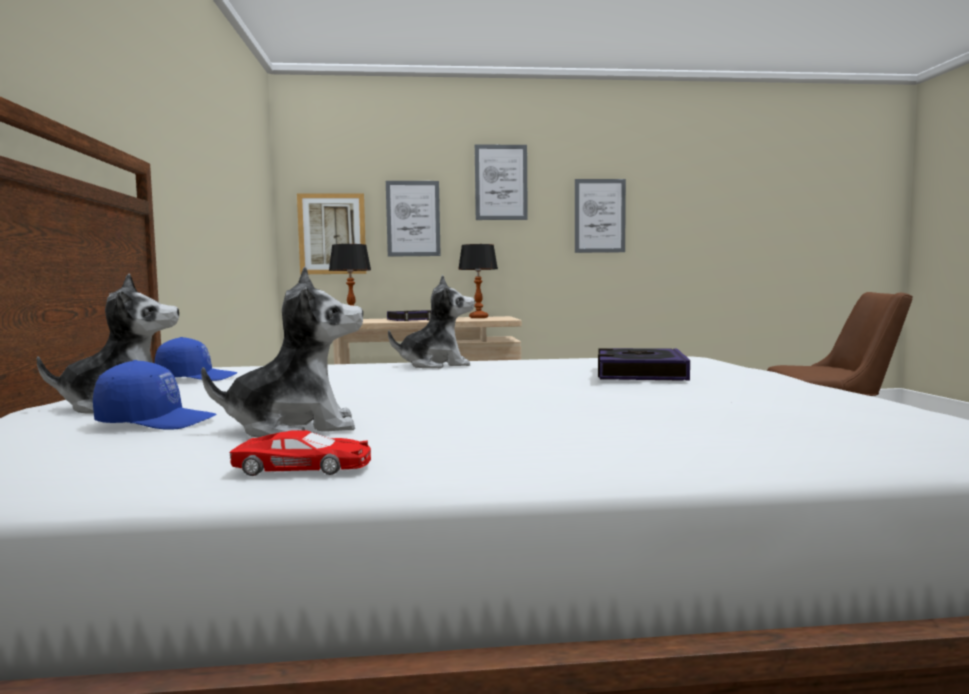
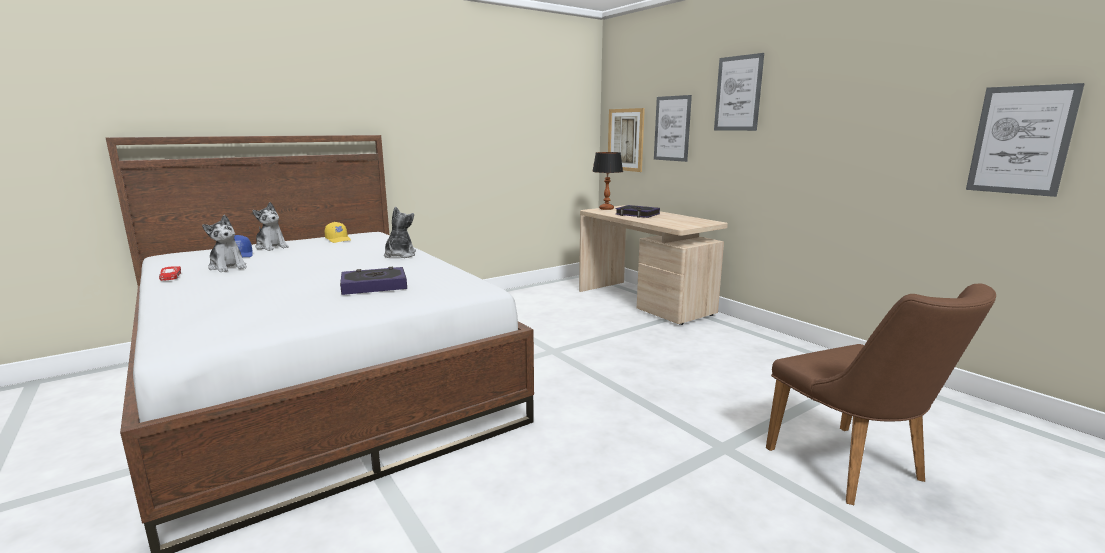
camera: 60 degrees right, 10 degrees up
(197, 378) = (339, 239): blue cap -> yellow cap
(436, 365) = (399, 255): plush toy -> plush toy turned 135 degrees counterclockwise
(479, 317) = (687, 220): table lamp -> none
(599, 216) = (829, 127): picture -> picture (1021, 140)

